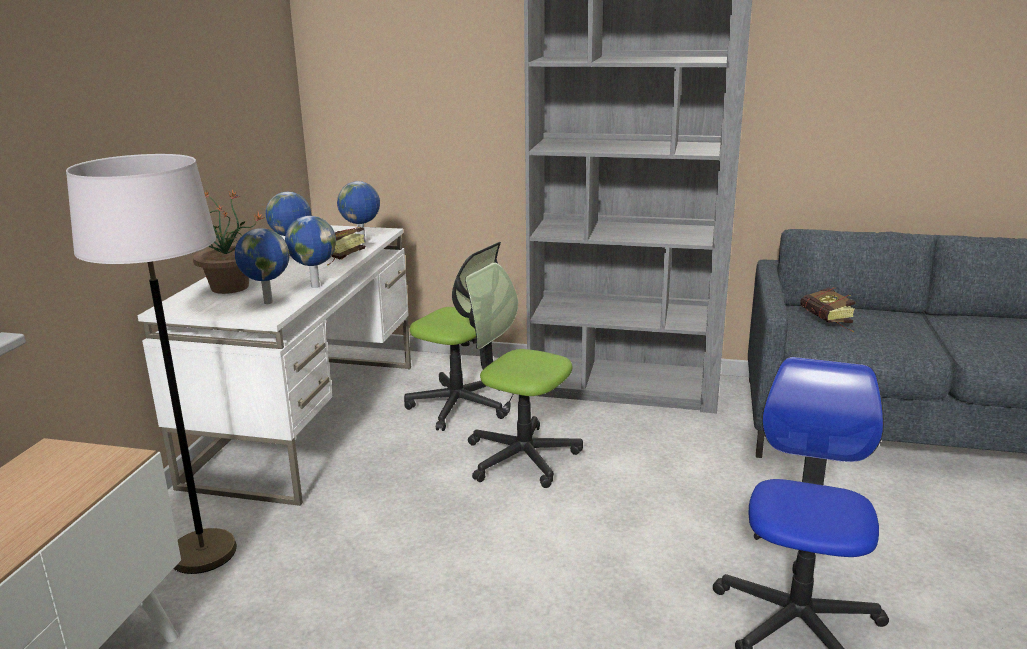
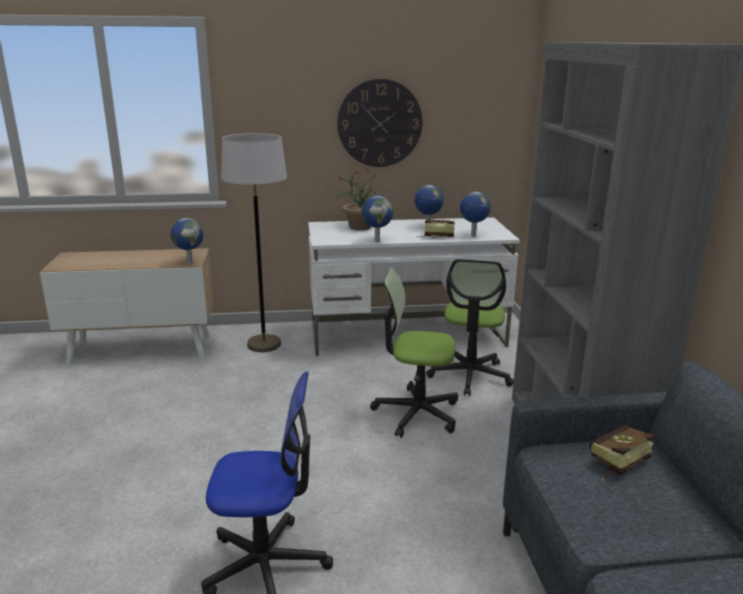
camera: 70 degrees right, 0 degrees up
(181, 114) = (379, 123): none -> wall clock
(267, 302) = (342, 237): globe -> globe (189, 263)
(521, 457) = (416, 413): office chair -> office chair turned 90 degrees counterclockwise

